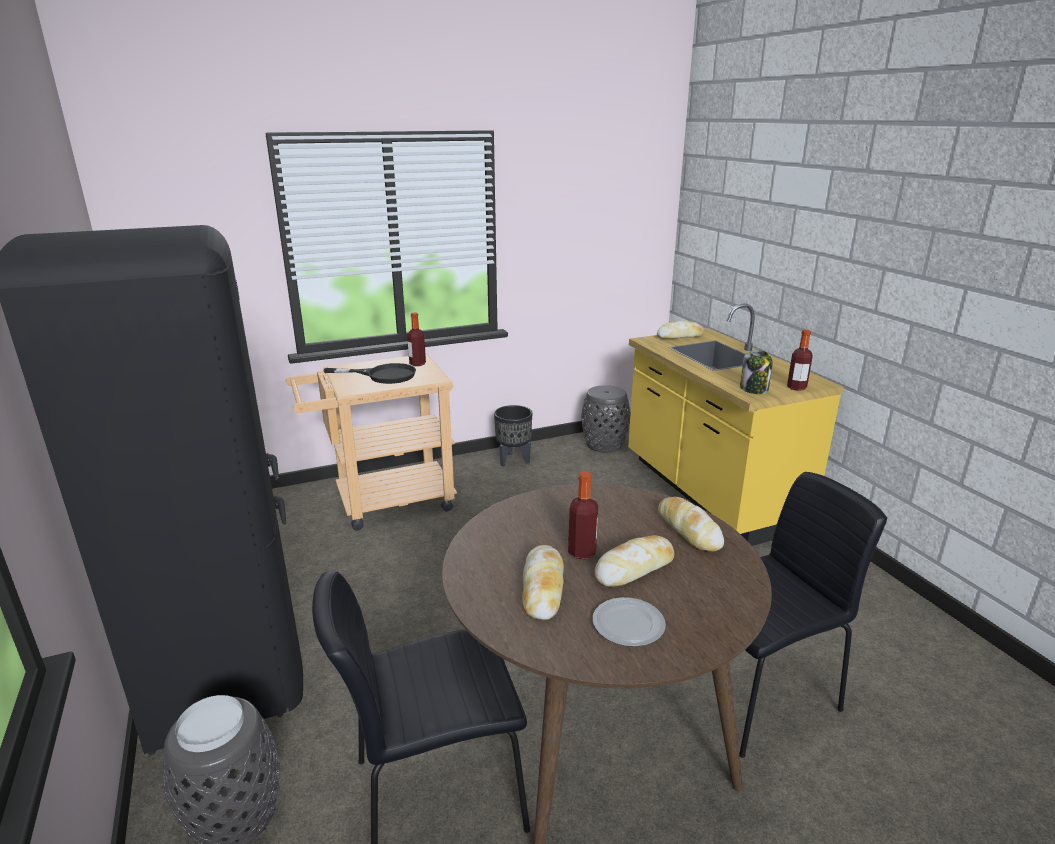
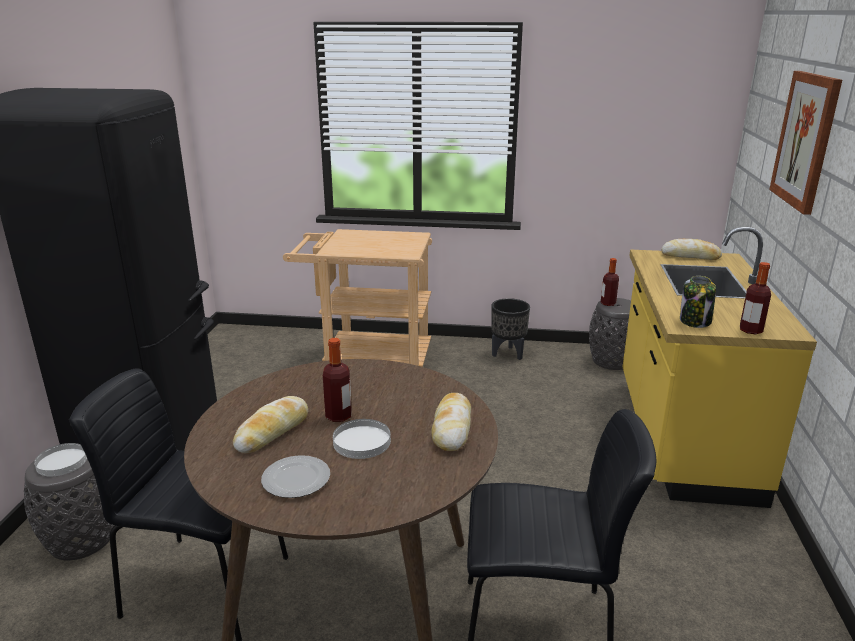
camera: 30 degrees right, 0 degrees up
(383, 375) = (370, 243): black frying pan -> none
(417, 364) = (410, 239): bottle -> bottle (608, 303)
(634, 568) = (362, 441): bread -> white plate
(779, 226) = (805, 140): none -> picture

